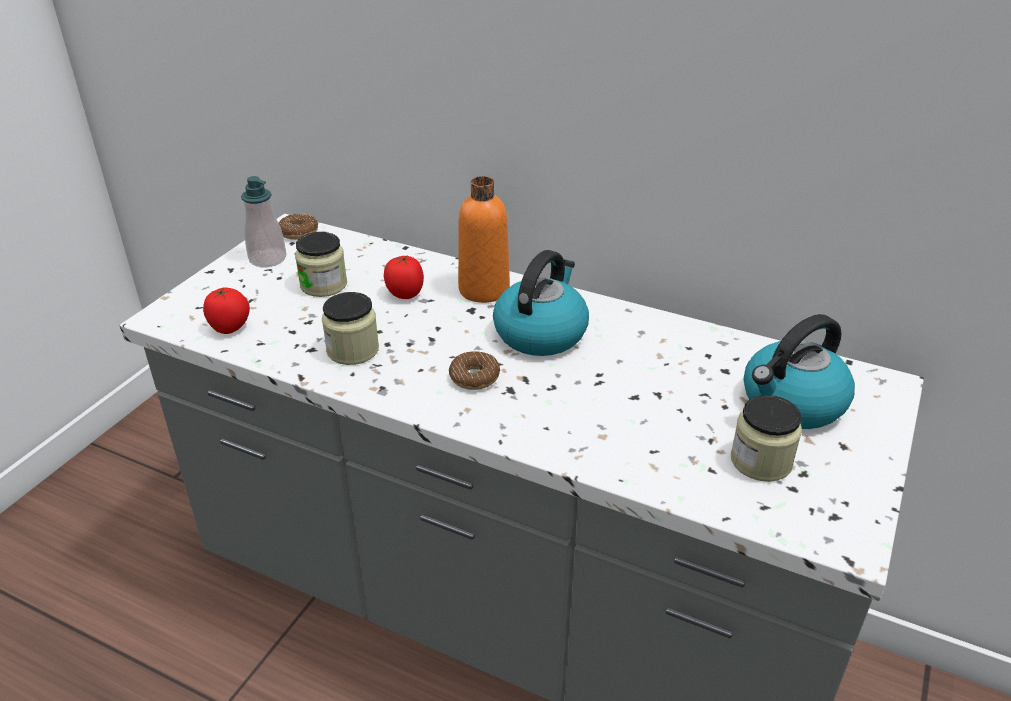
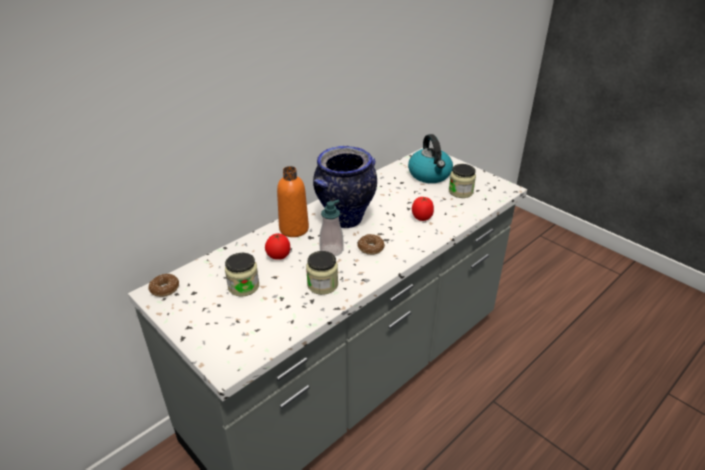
camera: 70 degrees left, 0 degrees up
(230, 328) = (265, 333): tomato -> tomato (422, 218)
(267, 259) = (189, 307): soap dispenser -> soap dispenser (331, 250)
(541, 333) = (345, 220): kettle -> vase

